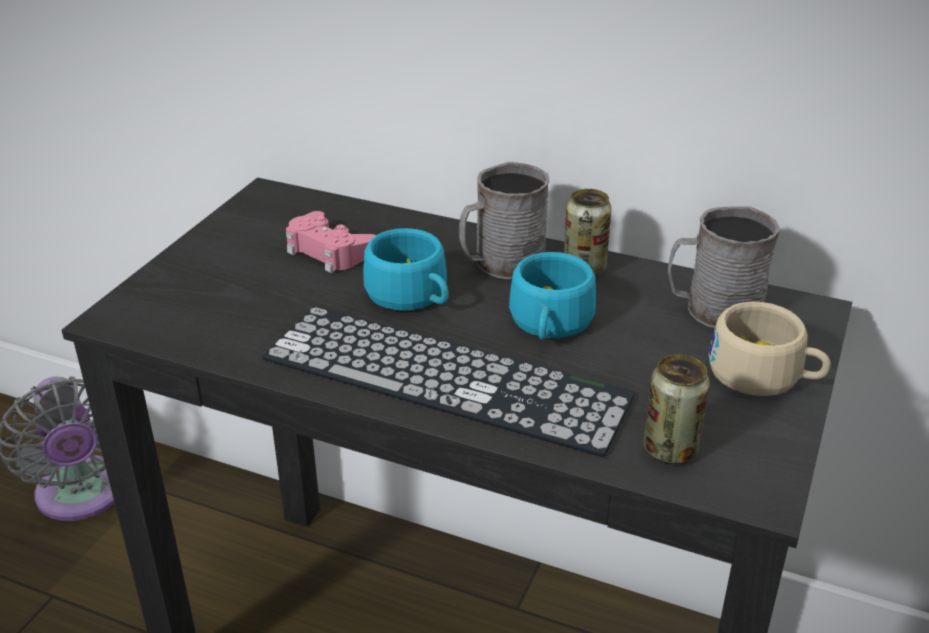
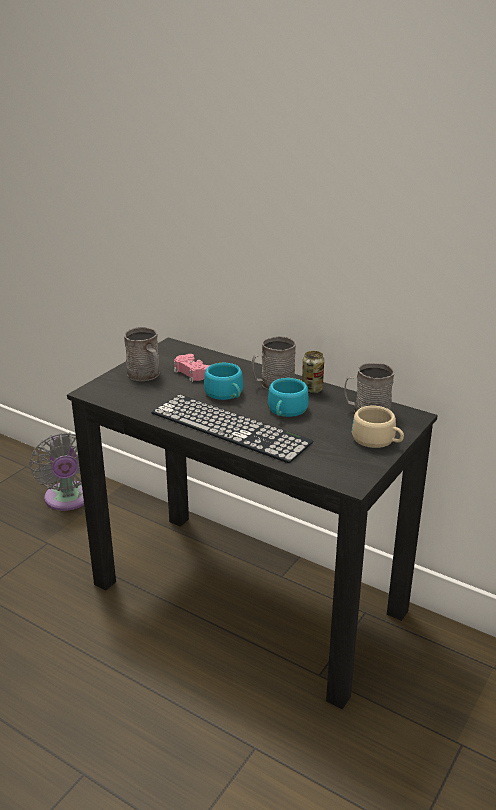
camera: 10 degrees right, 5 degrees down
(230, 267) = (146, 375): none -> grey mug
(670, 449) = (320, 463): can -> none

